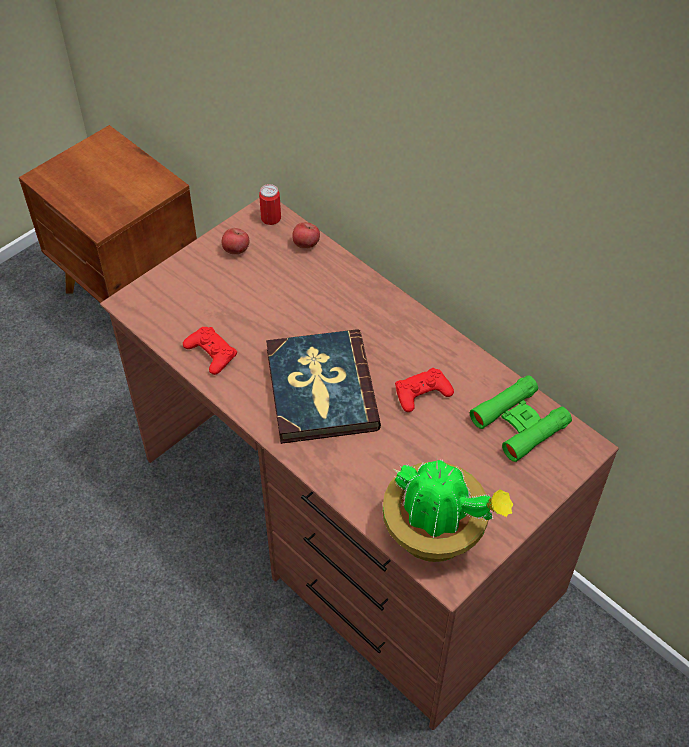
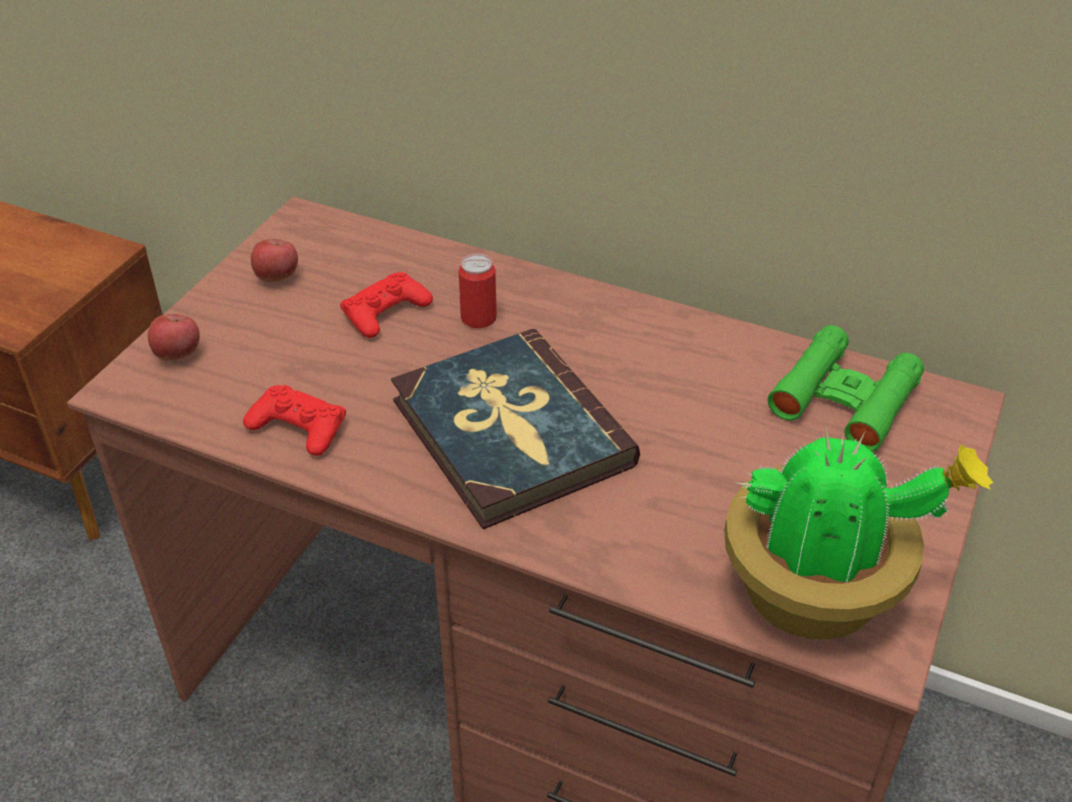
camera: 20 degrees left, 10 degrees down
(271, 218) = (315, 226): can -> can (478, 318)
(306, 244) = (386, 246): apple -> apple (177, 354)
(422, 393) = (674, 396): red game controller -> red game controller (385, 312)

